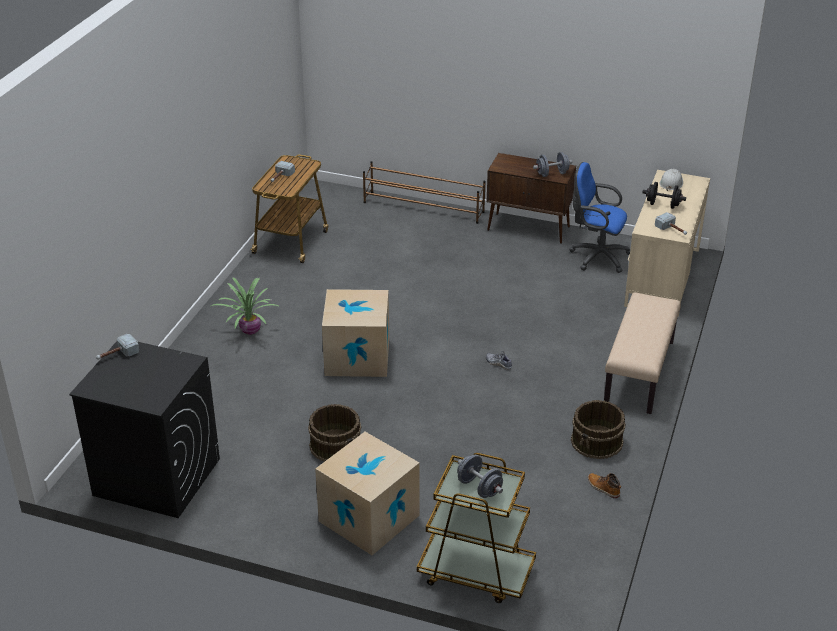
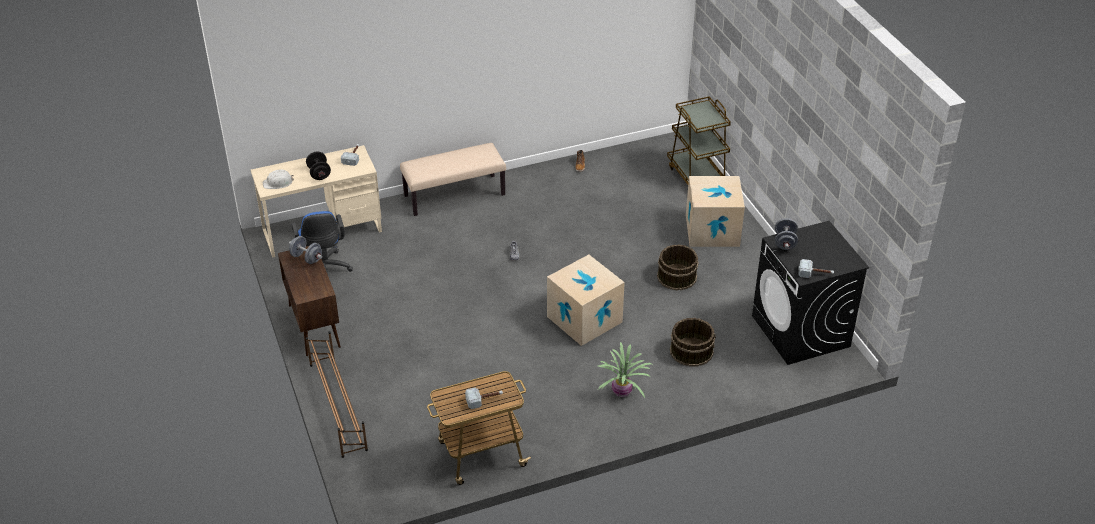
camera: 130 degrees left, 5 degrees up
(479, 487) = (702, 115): grey dumbbell -> grey dumbbell (785, 242)
(597, 441) = (543, 183): brown bucket -> brown bucket (691, 351)

